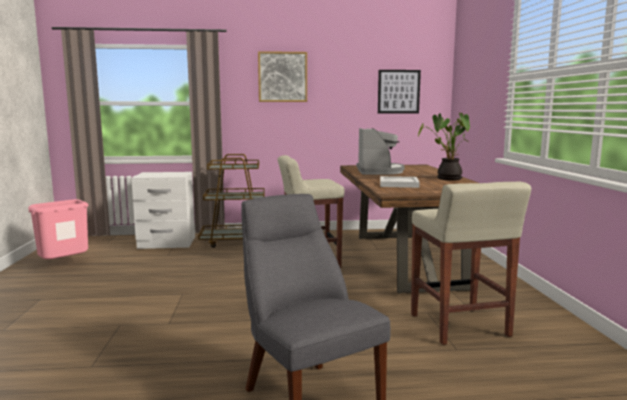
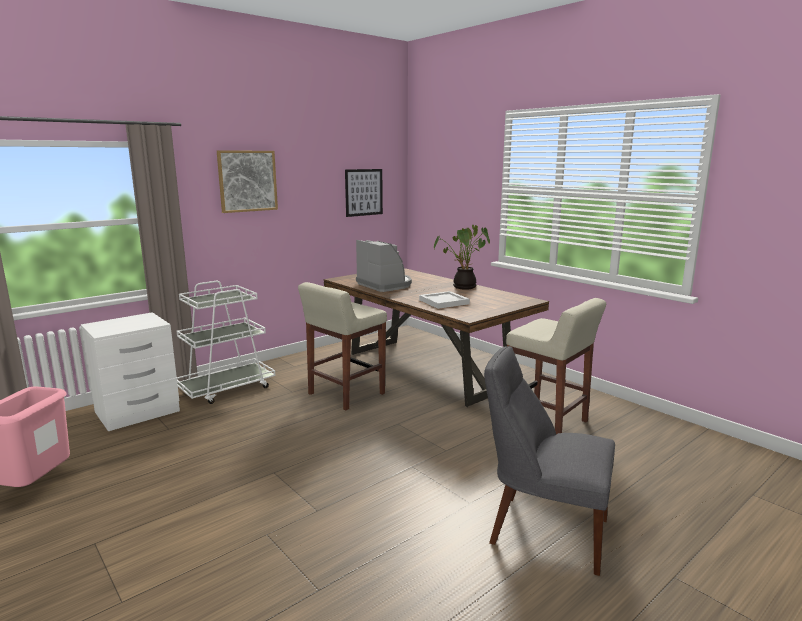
camera: 35 degrees left, 5 degrees up
(236, 241) = (227, 388): brown cart -> white cart

